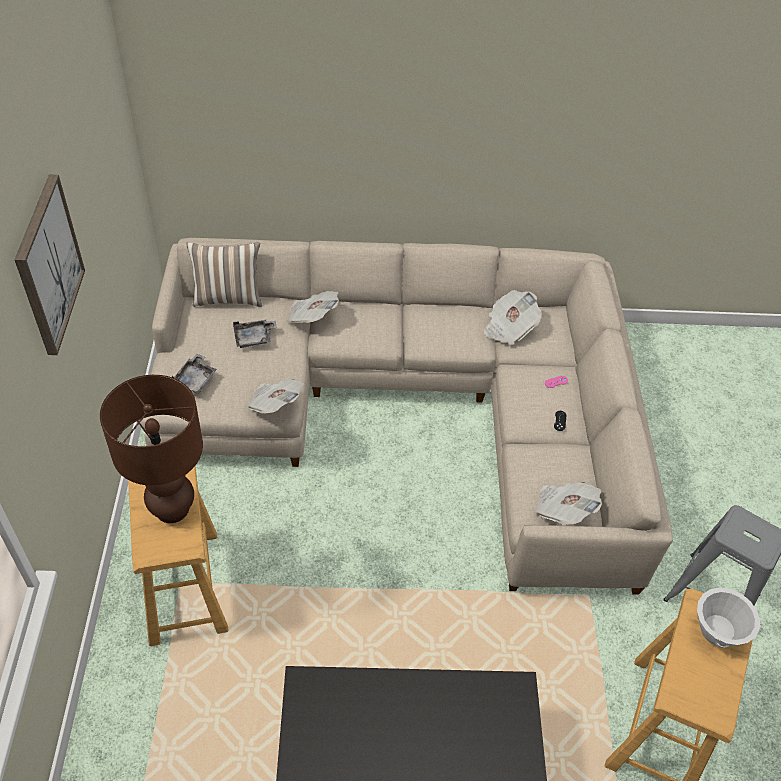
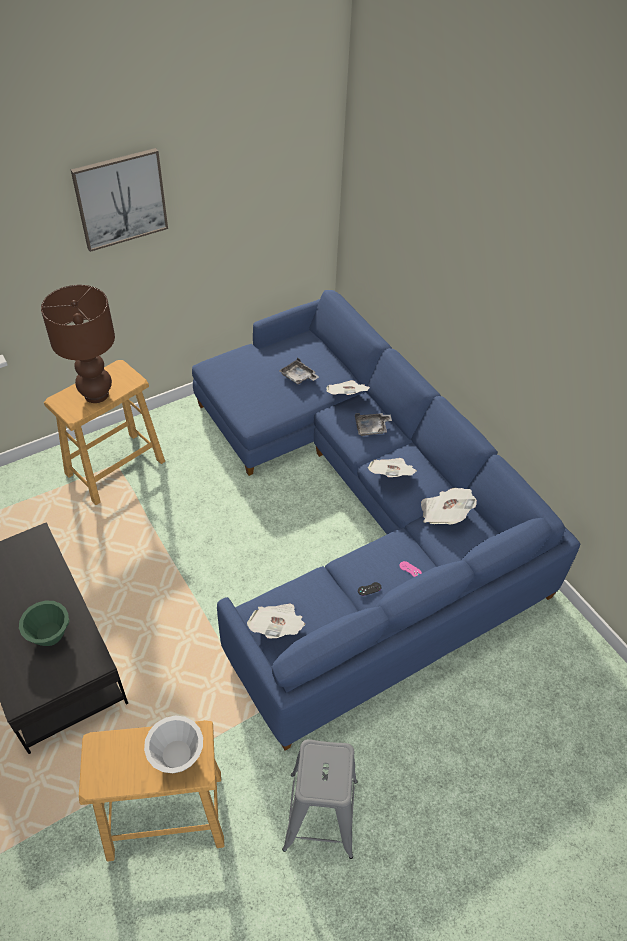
camera: 60 degrees right, 0 degrees up
(195, 379) = (238, 368): grey tray -> grey tray (371, 428)
(228, 298) = (325, 348): pillow -> none
(274, 404) = (250, 417): newspaper -> newspaper (391, 475)
(412, 404) = (358, 513): beige sofa -> blue sofa
(458, 722) = (50, 635): none -> green bowl

